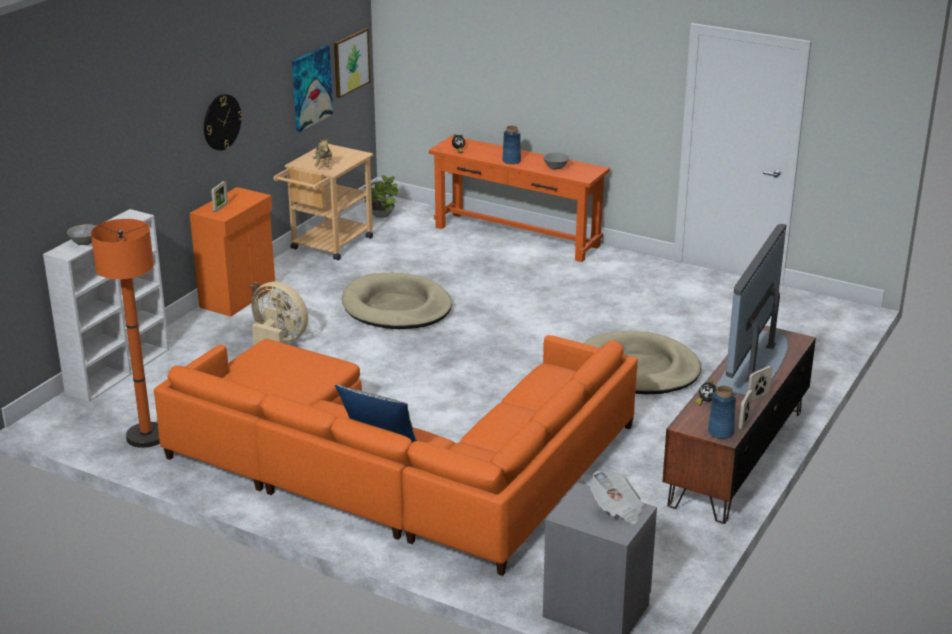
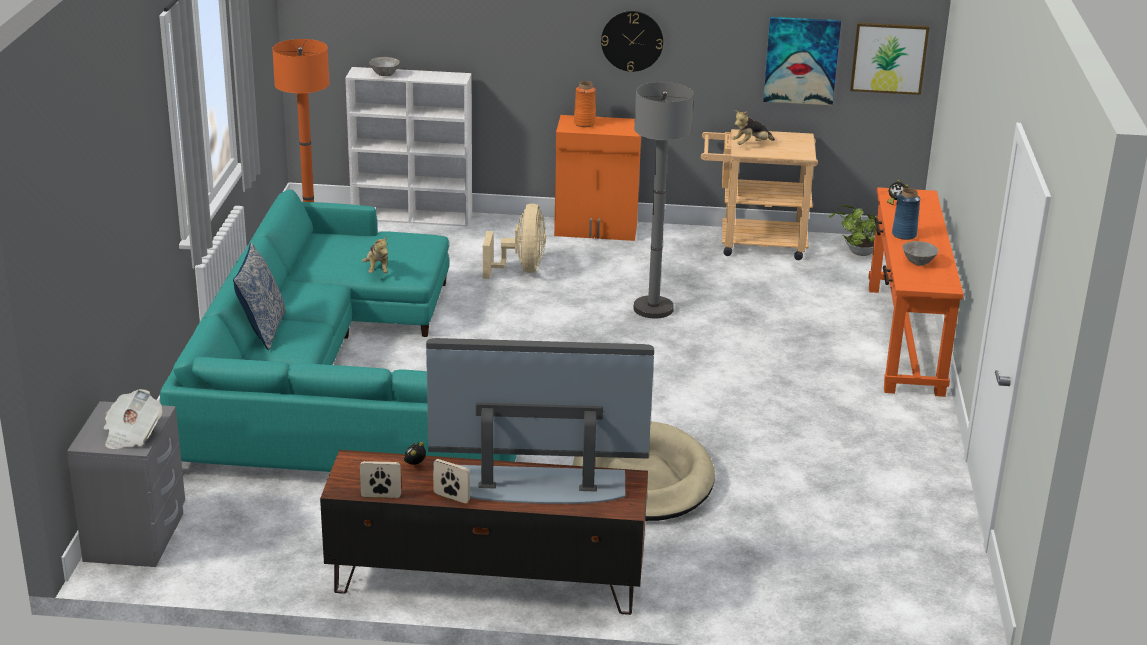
camera: 65 degrees right, 0 degrees up
(220, 208) = (584, 123): picture frame -> orange vase
(313, 377) = (377, 270): none -> plush toy
(397, 307) = (653, 309): beige dog bed -> grey floor lamp
(399, 467) = (334, 381): orange sofa -> turquoise sofa
(720, 432) = (349, 484): blue vase -> none

